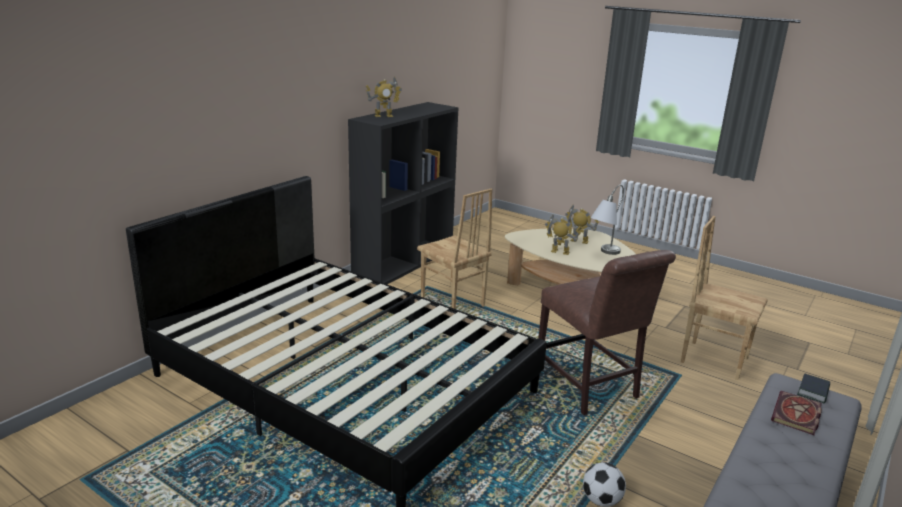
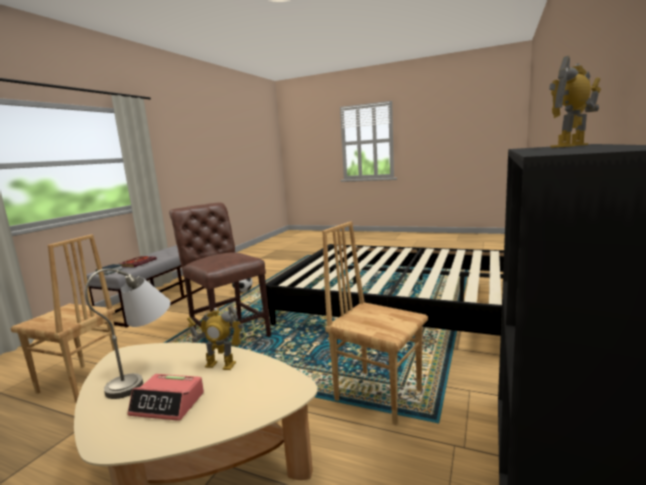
camera: 170 degrees right, 10 degrees down
(579, 241) = (168, 404): toy robot -> alarm clock

